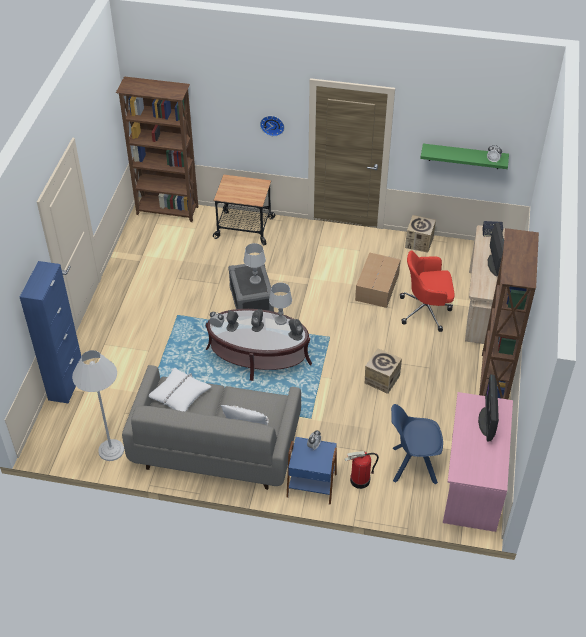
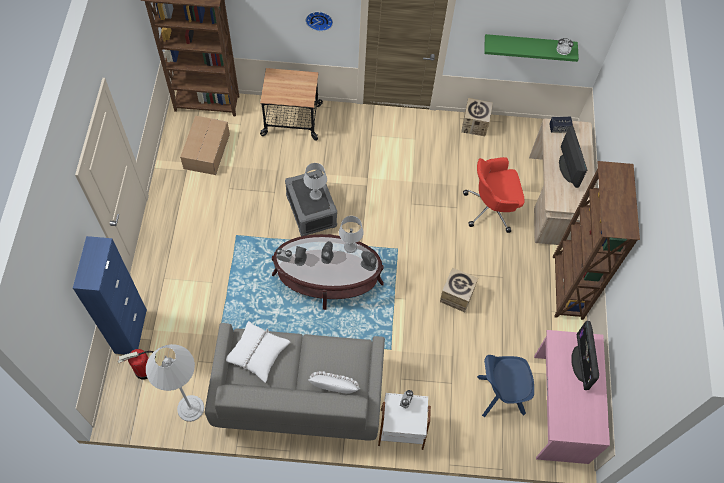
camera: 10 degrees left, 15 degrees up
(311, 484) = (401, 428): blue side table -> white side table
(360, 480) = (449, 418): fire extinguisher -> fire extinguisher (144, 370)
(376, 287) = (438, 183): cardboard box -> cardboard box (206, 151)

